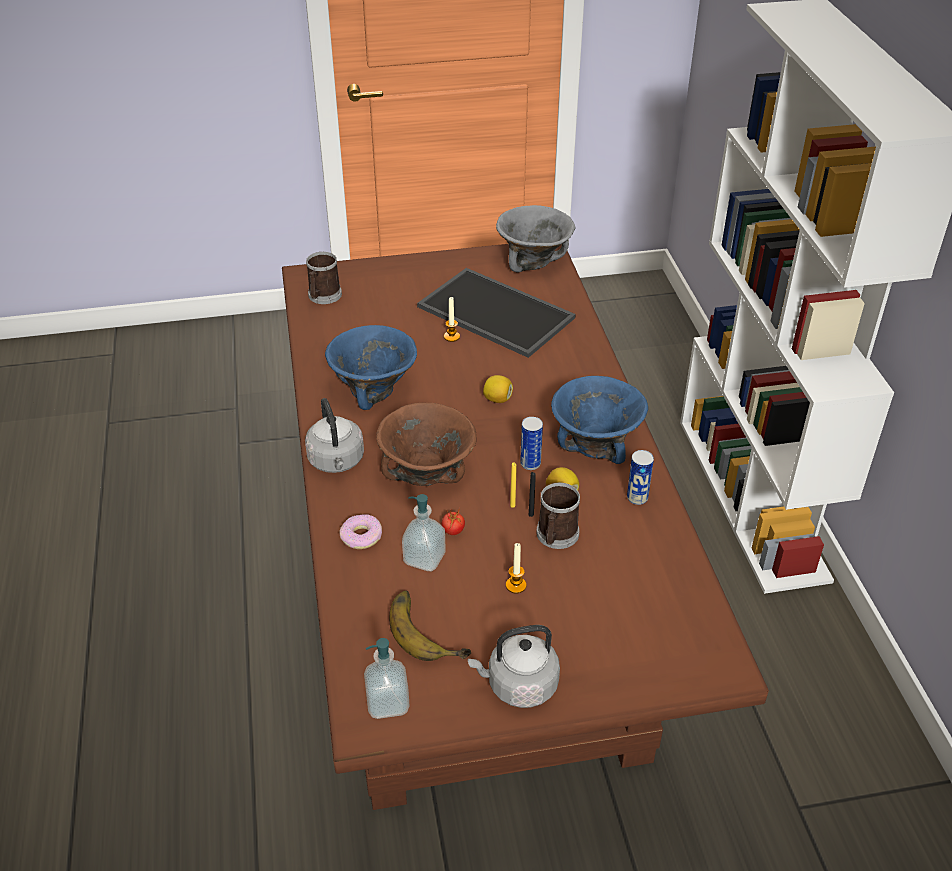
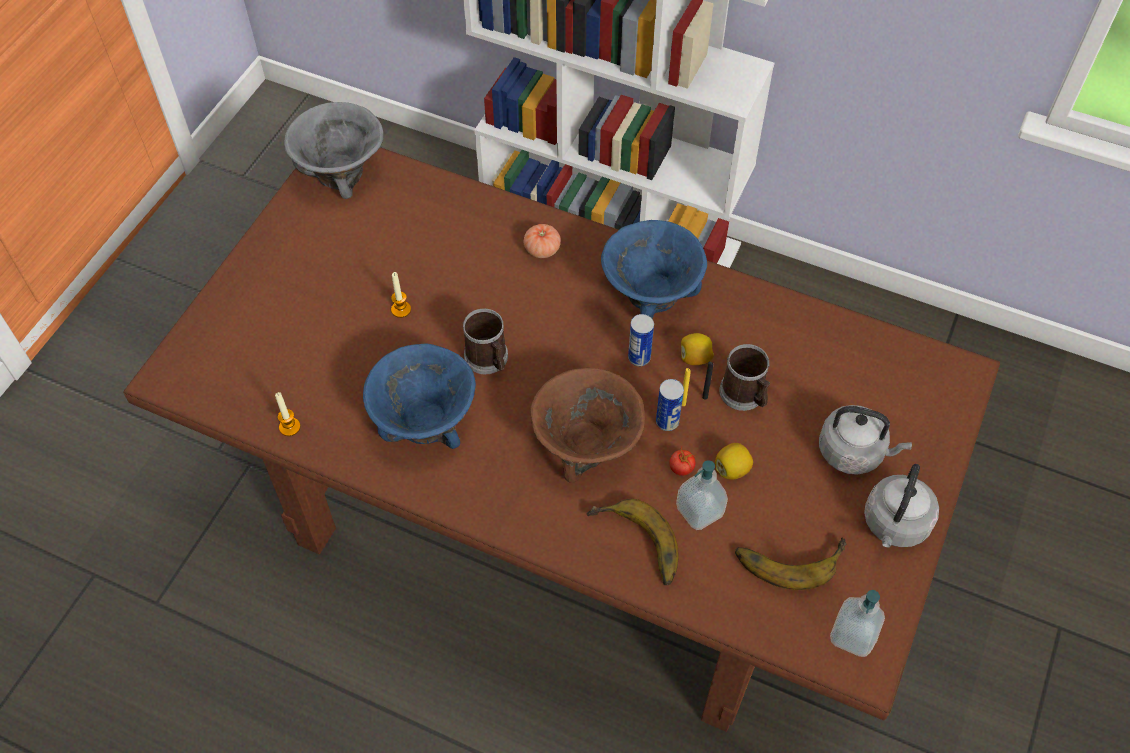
camera: 55 degrees left, 15 degrees up
(323, 296) = (222, 382): mug -> mug (489, 359)
(337, 462) = (510, 512): grey kettle -> grey kettle (854, 452)
(361, 537) = (634, 547): donut -> banana
(493, 313) = (395, 254): tray -> none
(497, 399) = (529, 329): lemon -> lemon (732, 469)
(516, 585) = (782, 460): candle -> candle (289, 427)
(573, 373) = (542, 249): none -> tomato
(637, 498) = (742, 308): can -> can (667, 422)

